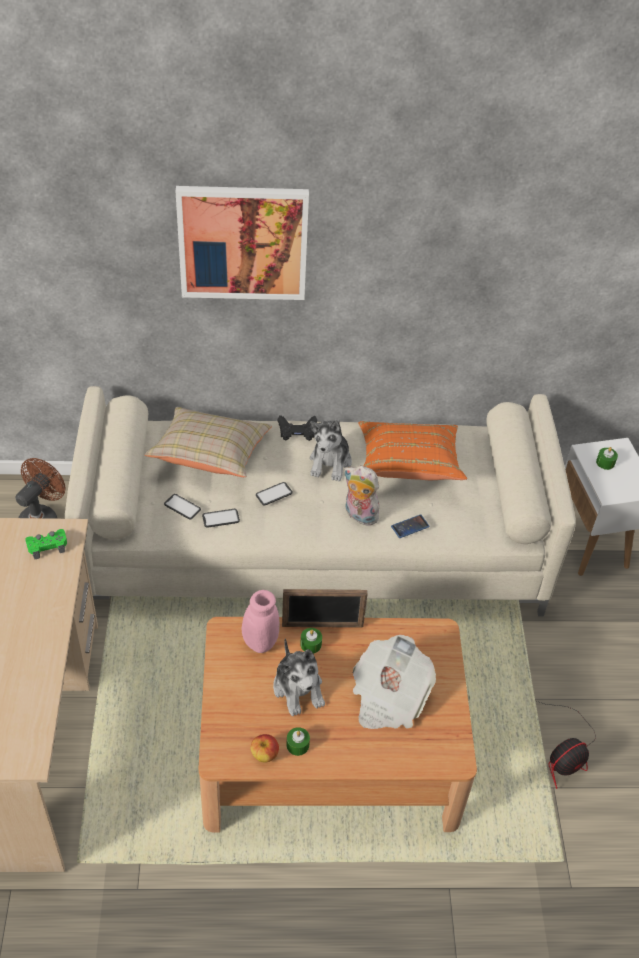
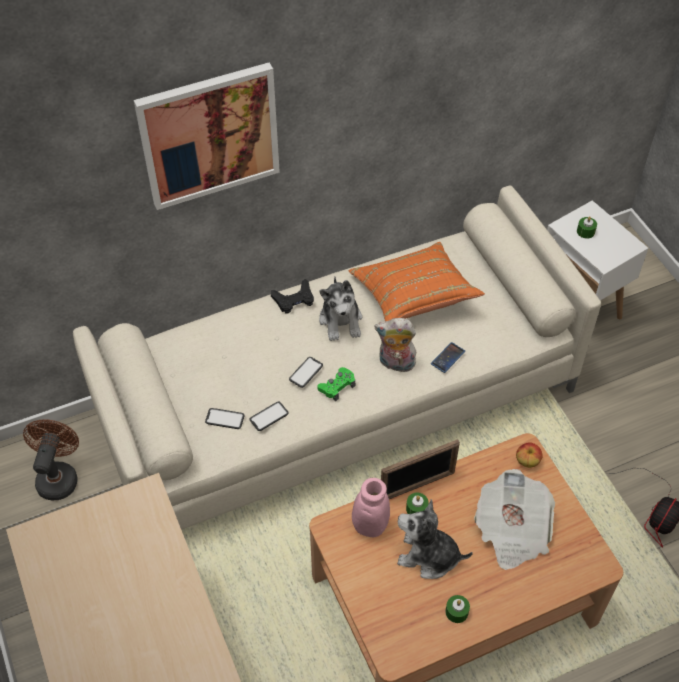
camera: 20 degrees left, 5 degrees up
(47, 546) = (134, 517): green game controller -> green game controller (337, 386)
(210, 456) = (223, 355): beige pillow -> none
(264, 755) = (432, 634): apple -> apple (527, 461)
(298, 688) = (428, 556): plush toy -> plush toy turned 150 degrees clockwise

